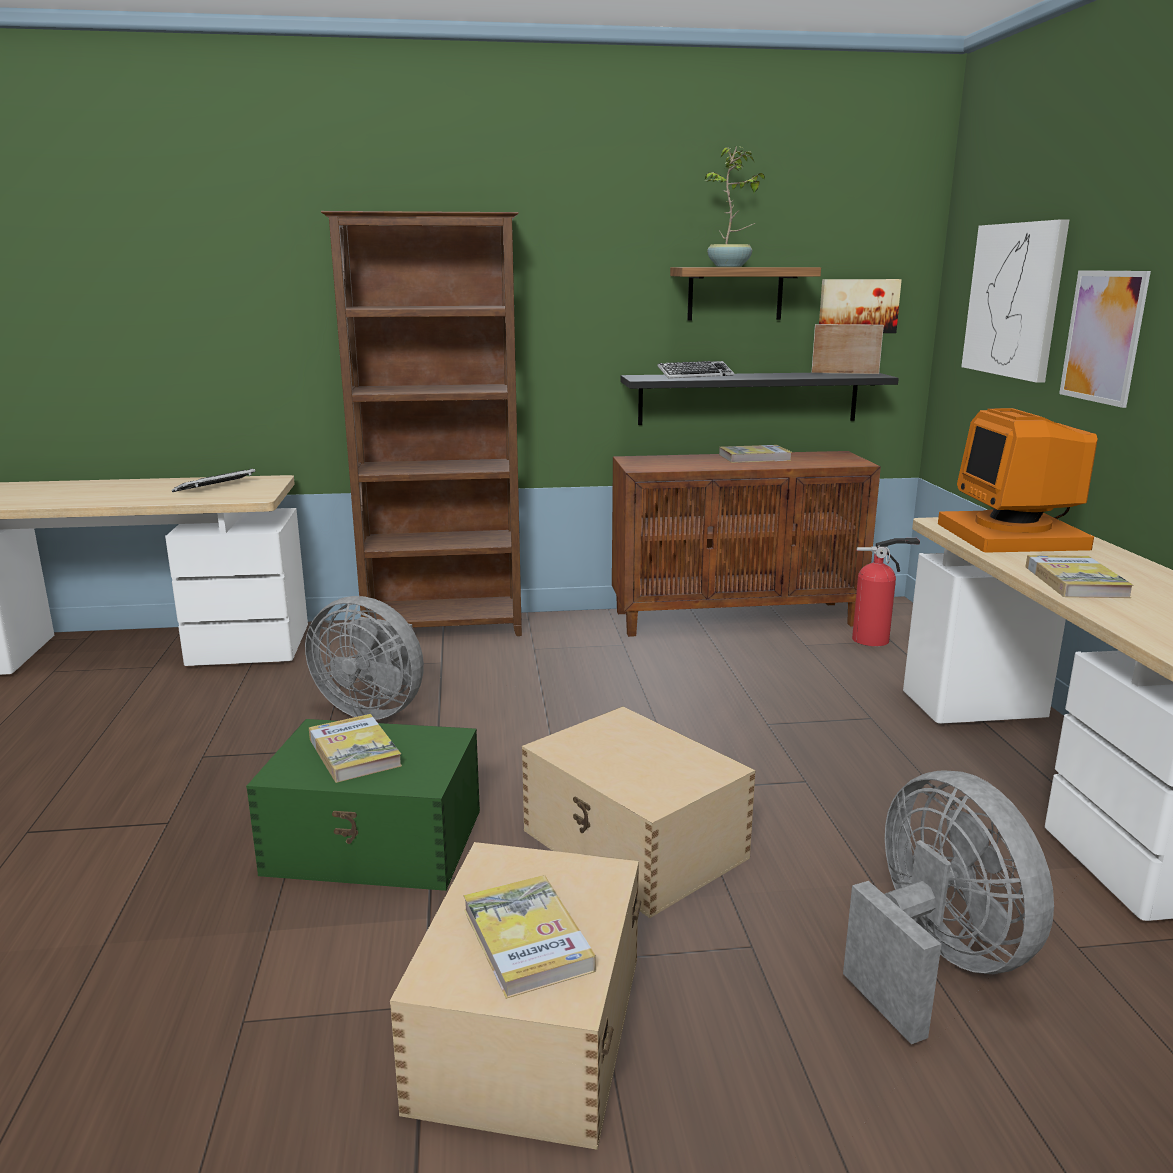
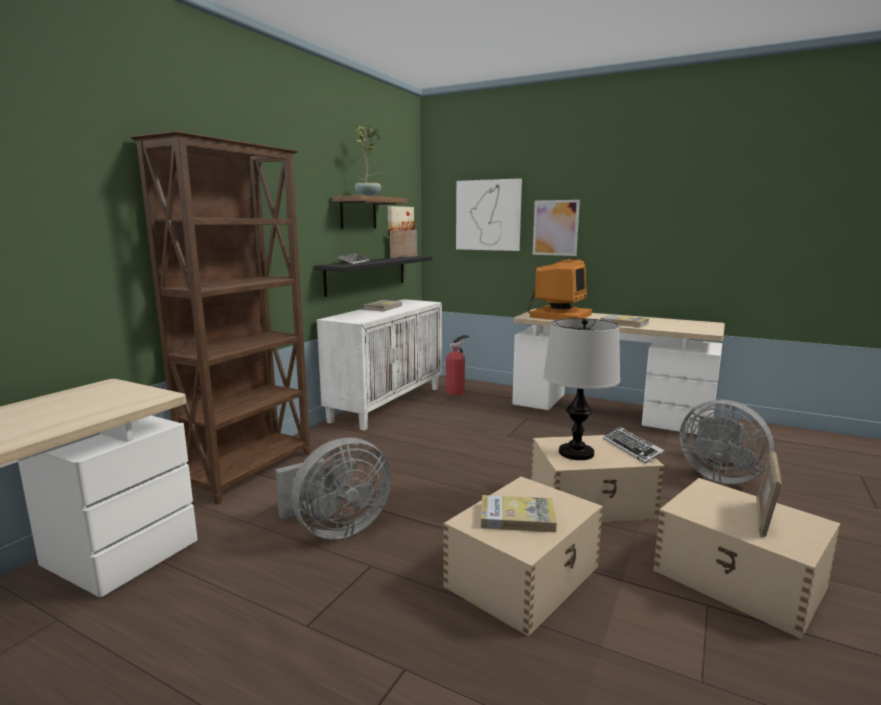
camera: 55 degrees left, 5 degrees down
(215, 486) = (74, 402): keyboard -> keyboard (632, 448)
(377, 842) = (524, 576): green storage box -> beige storage box
(527, 939) = (764, 519): book -> picture frame
(606, 745) = (576, 452): none -> table lamp
(736, 618) = (387, 403): brown cabinet -> white cabinet
(935, 963) = (719, 475): grey fan -> grey fan turned 150 degrees counterclockwise
(1014, 536) = (559, 315): monitor -> monitor turned 90 degrees counterclockwise

